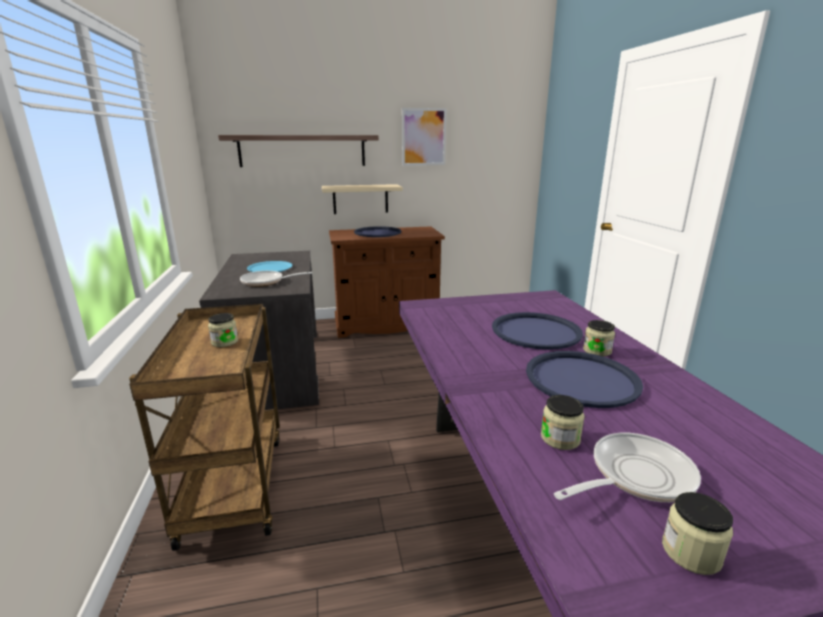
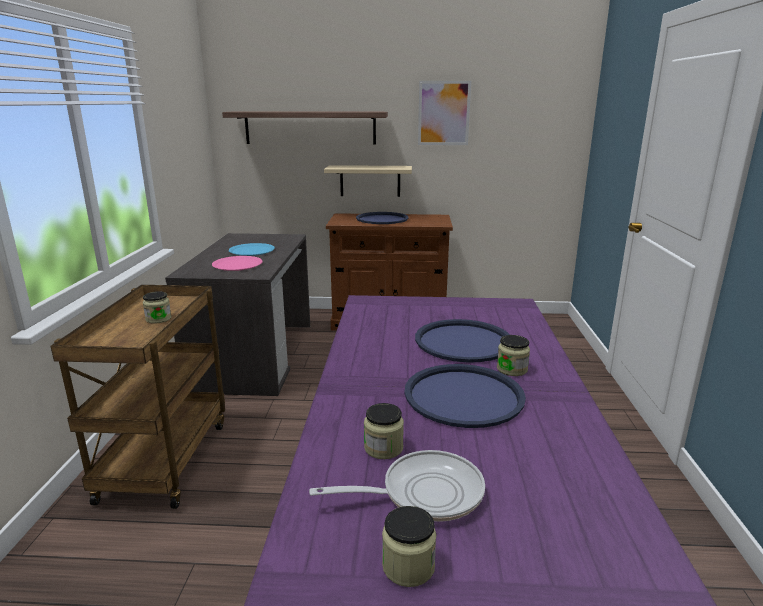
camera: 15 degrees right, 0 degrees up
(266, 282) = (237, 264): frying pan -> pink plate

